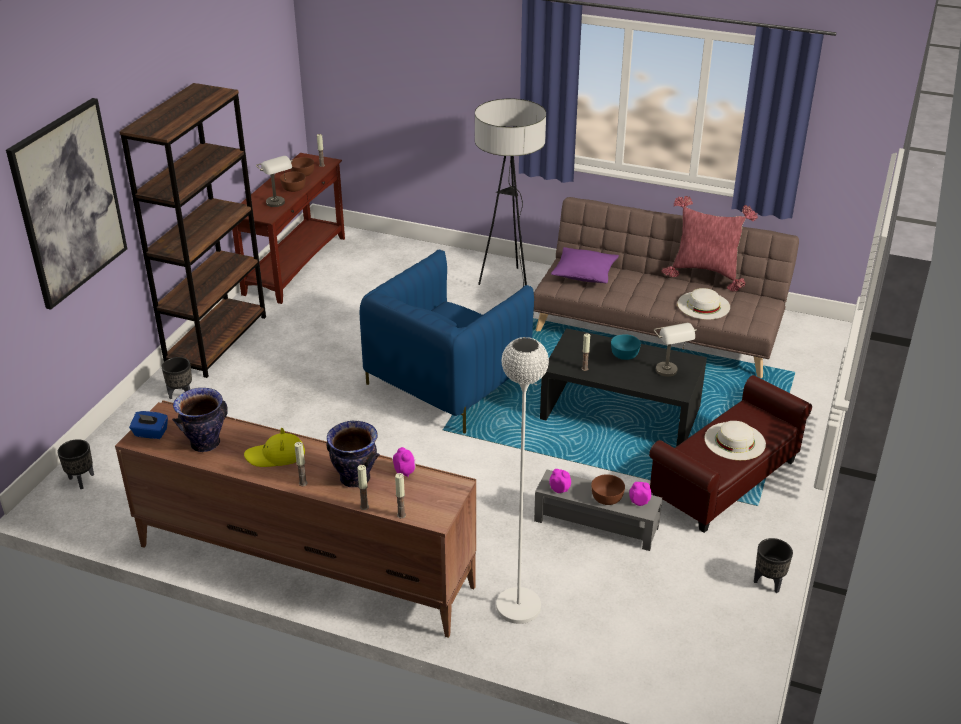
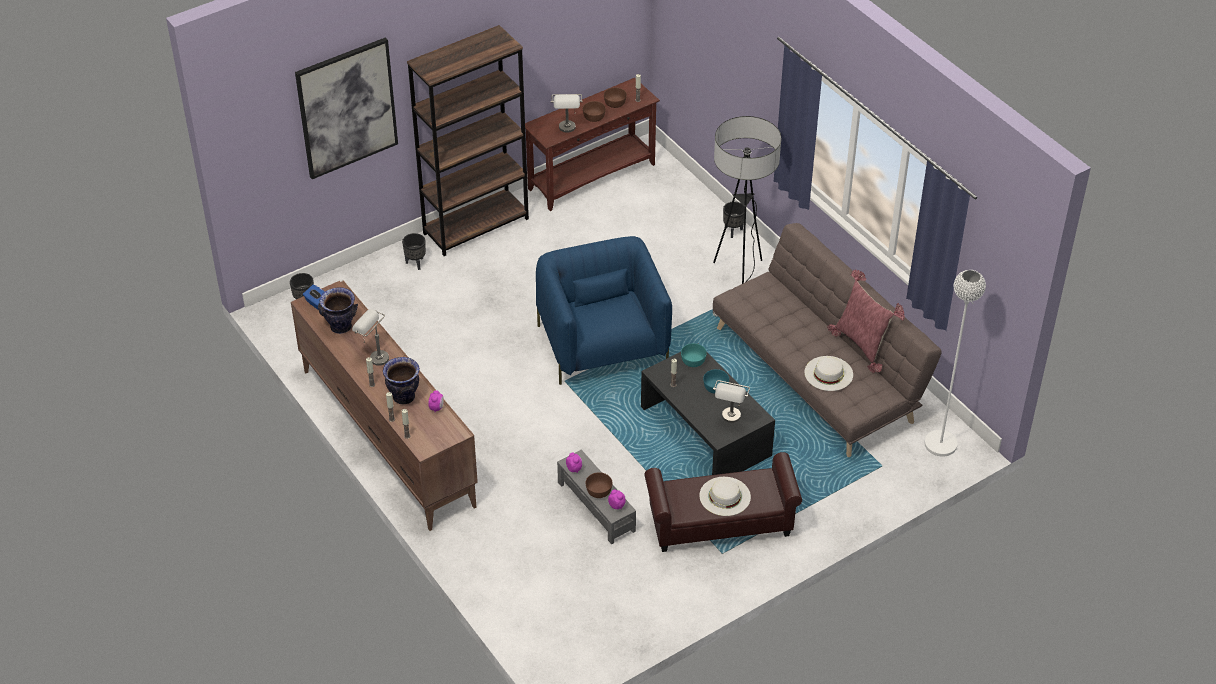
camera: 35 degrees right, 10 degrees up
(276, 456) = (373, 356): yellow hat -> grey table lamp
(446, 384) = (603, 344): blue armchair -> blue armchair turned 90 degrees clockwise
(519, 606) = (490, 535): white floor lamp -> white floor lamp (941, 444)
(579, 343) = (693, 361): none -> turquoise bowl
(584, 274) = (768, 298): purple pillow -> none
(769, 583) = (665, 608): black planter -> black planter (733, 231)

